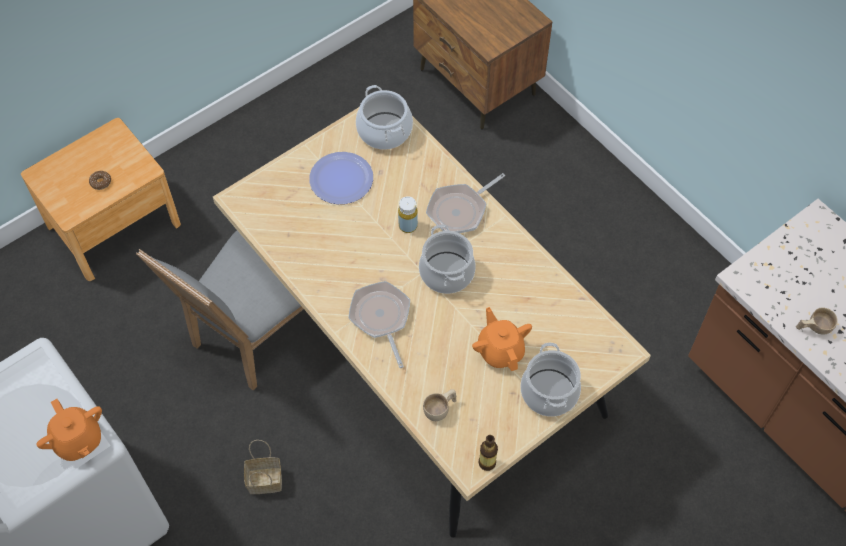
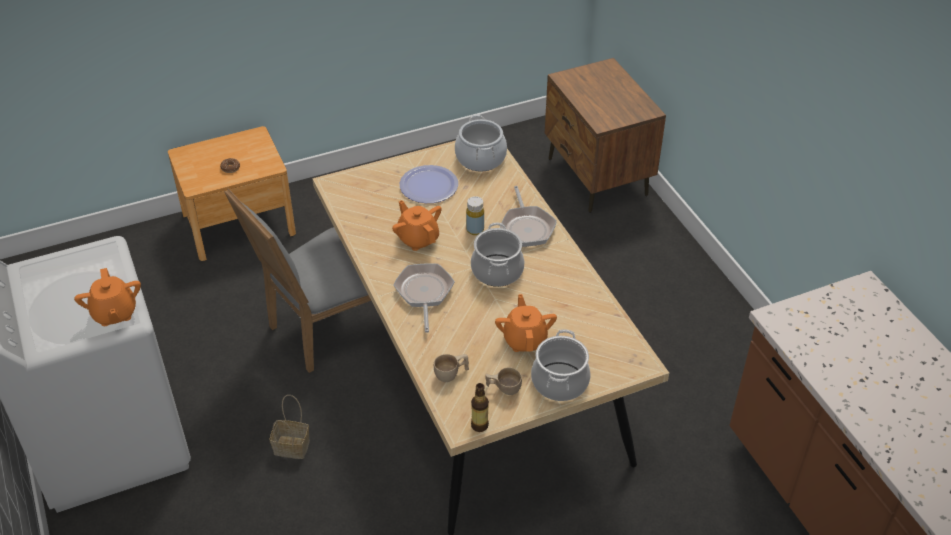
camera: 15 degrees right, 15 degrees down
(352, 251) = (418, 239): none -> orange teapot
(460, 210) = (527, 227): frying pan -> frying pan turned 75 degrees counterclockwise
(813, 327) = (834, 371): beige cup -> beige cup (503, 388)

